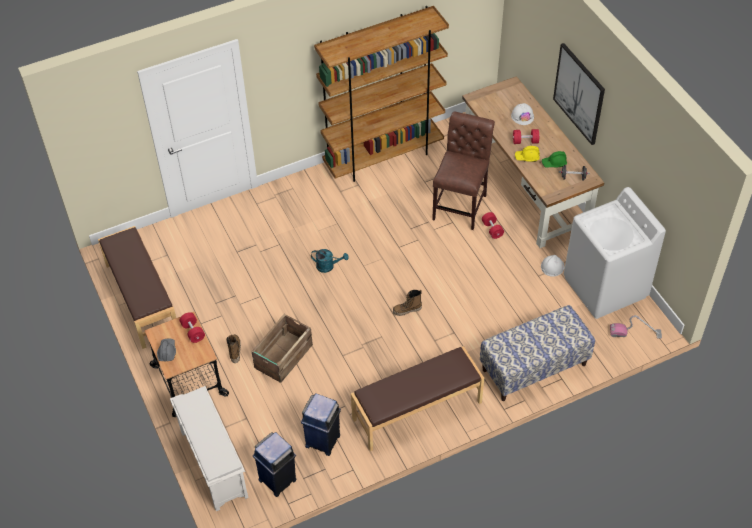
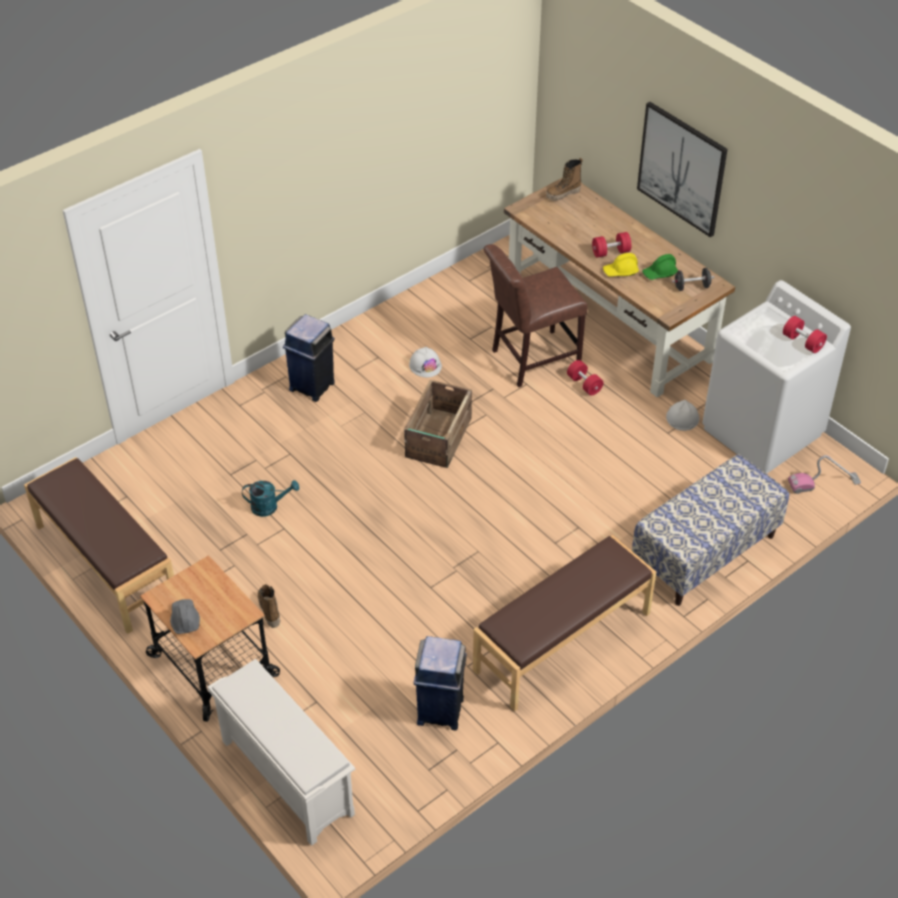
camera: 15 degrees left, 5 degrees down
(193, 332) = (216, 584): red dumbbell -> red dumbbell (802, 342)
(278, 479) = (391, 779): blue trash can -> blue trash can (312, 386)
(282, 357) = (343, 605): crate -> crate (437, 438)
(328, 266) = (370, 471): turquoise watering can -> turquoise watering can (269, 506)
(383, 157) = (402, 316): brown bookcase -> none
(407, 310) = (502, 510): boot -> boot (563, 194)
(461, 205) = (530, 359): brown chair -> brown chair turned 120 degrees counterclockwise
(522, 116) = (595, 222): white hard hat -> white hard hat (425, 365)

